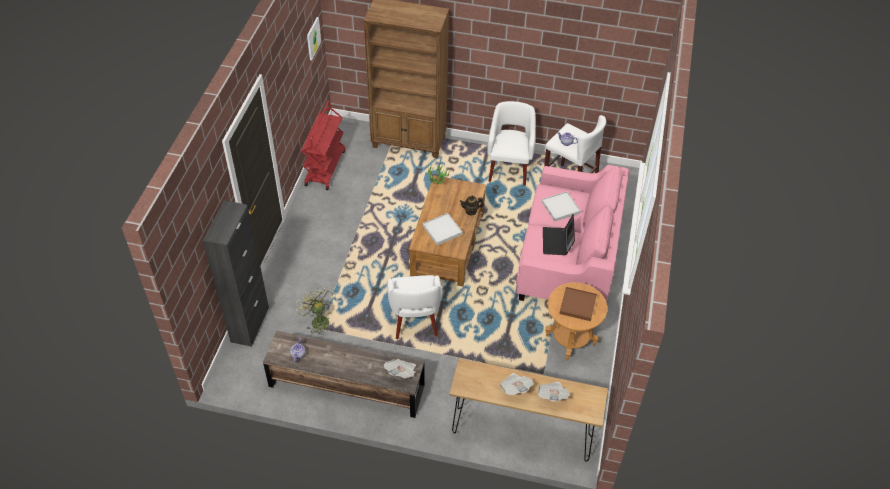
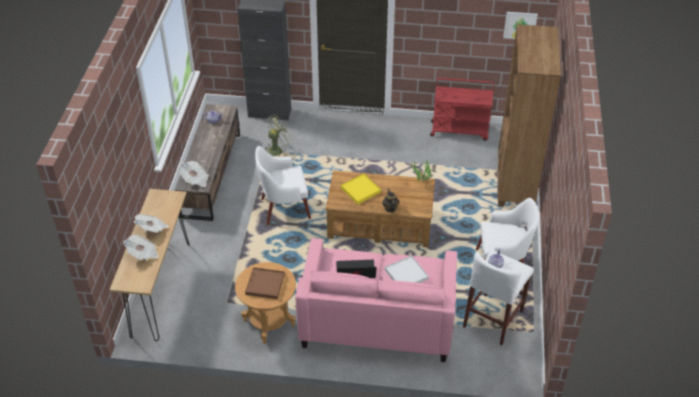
camera: 85 degrees right, 5 degrees down
(442, 230) = (360, 190): white tray -> yellow tray

